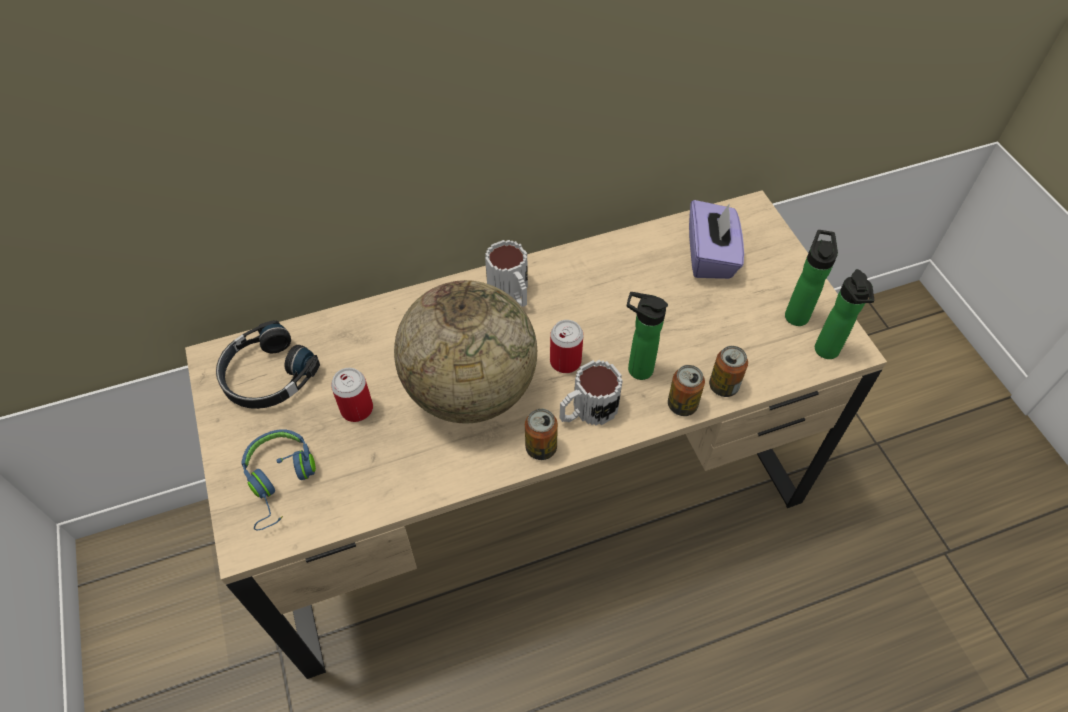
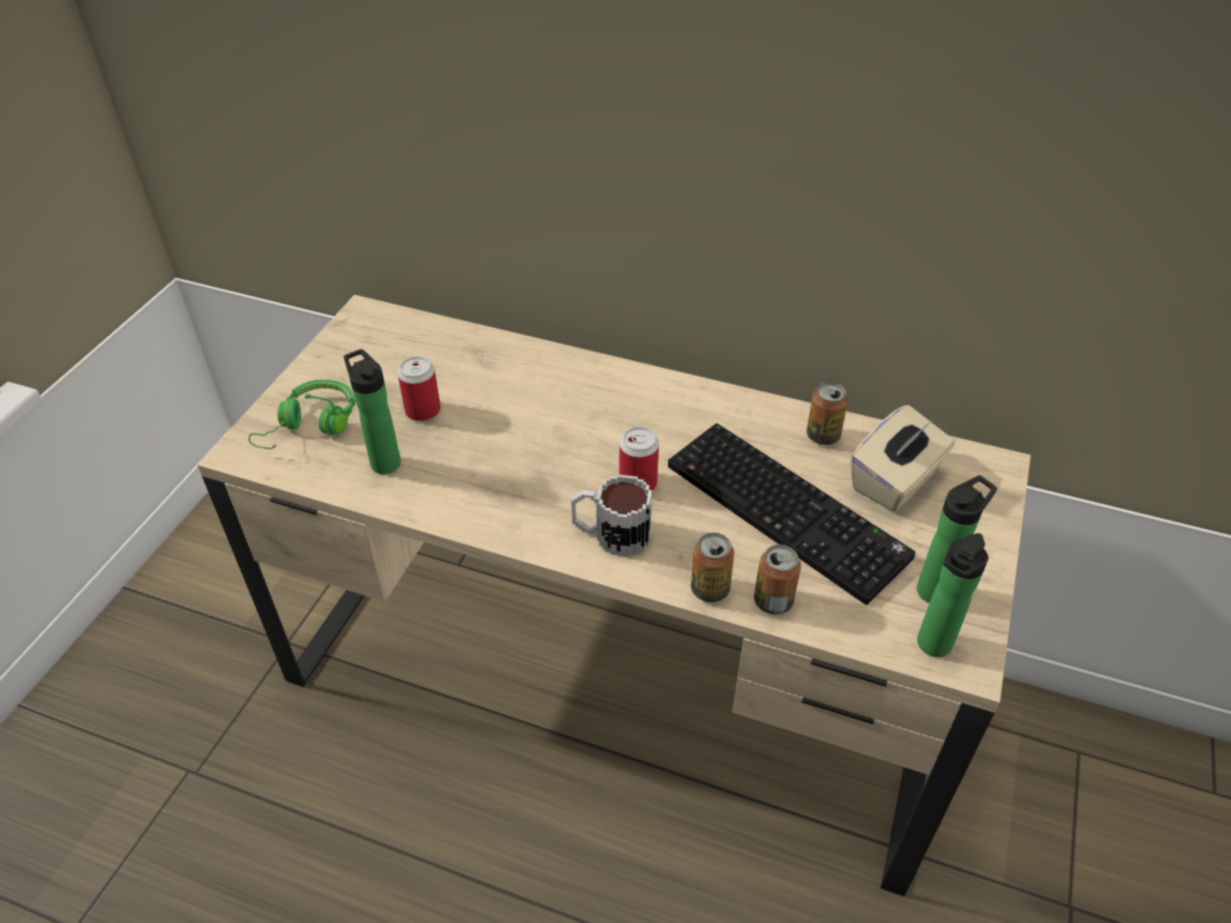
camera: 40 degrees right, 10 degrees down
(267, 375) = (386, 347): black headphones -> none
(280, 480) = (311, 425): blue headphones -> green headphones
(470, 390) = (528, 453): globe -> none
(511, 291) = (654, 399): mug -> none
(541, 448) = (535, 536): can -> can (822, 436)
(636, 368) = (699, 530): bottle -> bottle (383, 461)
(673, 317) = (790, 510): none -> keyboard
(711, 256) = (895, 481): purple tissue box -> beige tissue box

